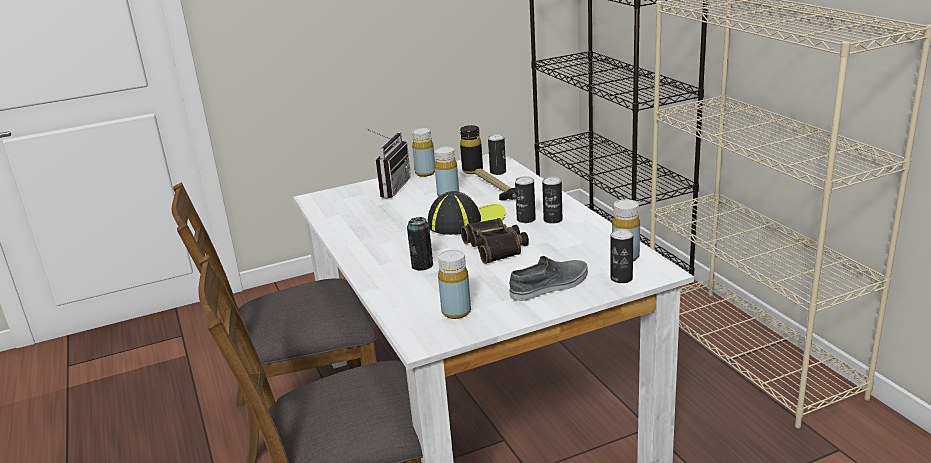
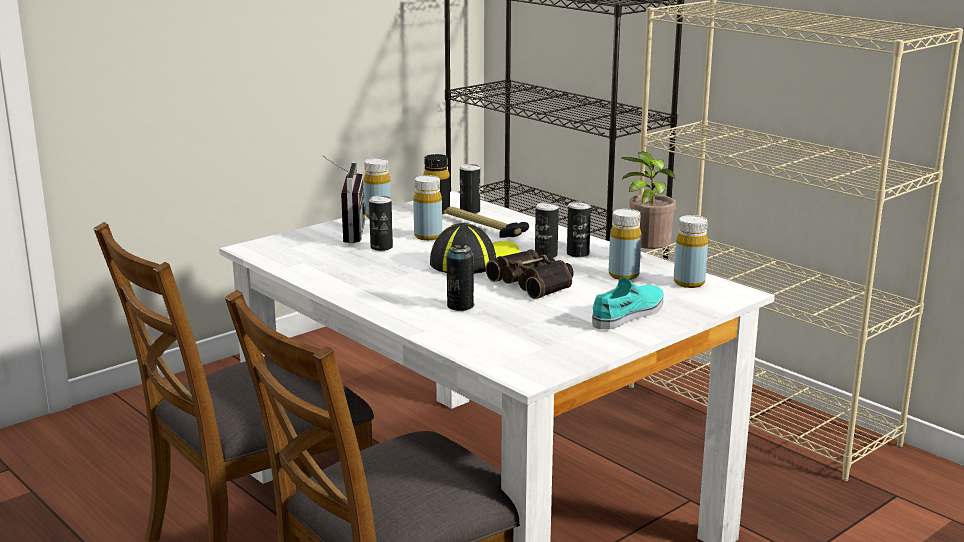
camera: 20 degrees left, 5 degrees down
(456, 312) = (542, 345): yellow bottle -> yellow bottle (623, 275)
(550, 286) = (629, 314): grey shoe -> turquoise shoe
(607, 228) = (646, 258): none -> potted plant
(621, 278) = (701, 302): can -> can (381, 247)

